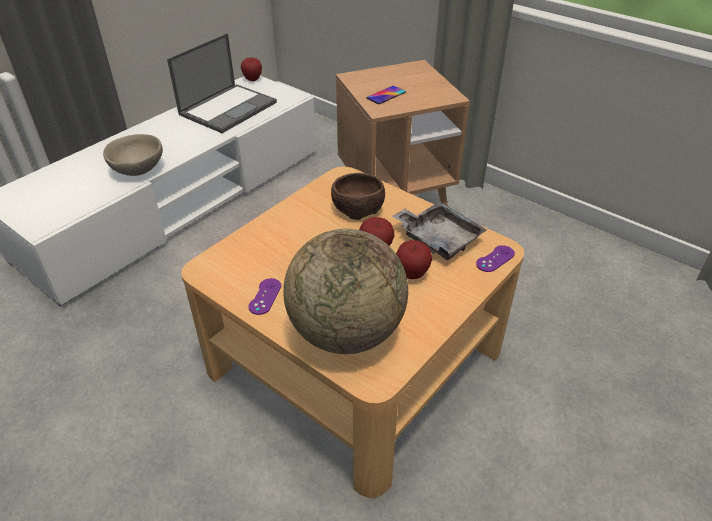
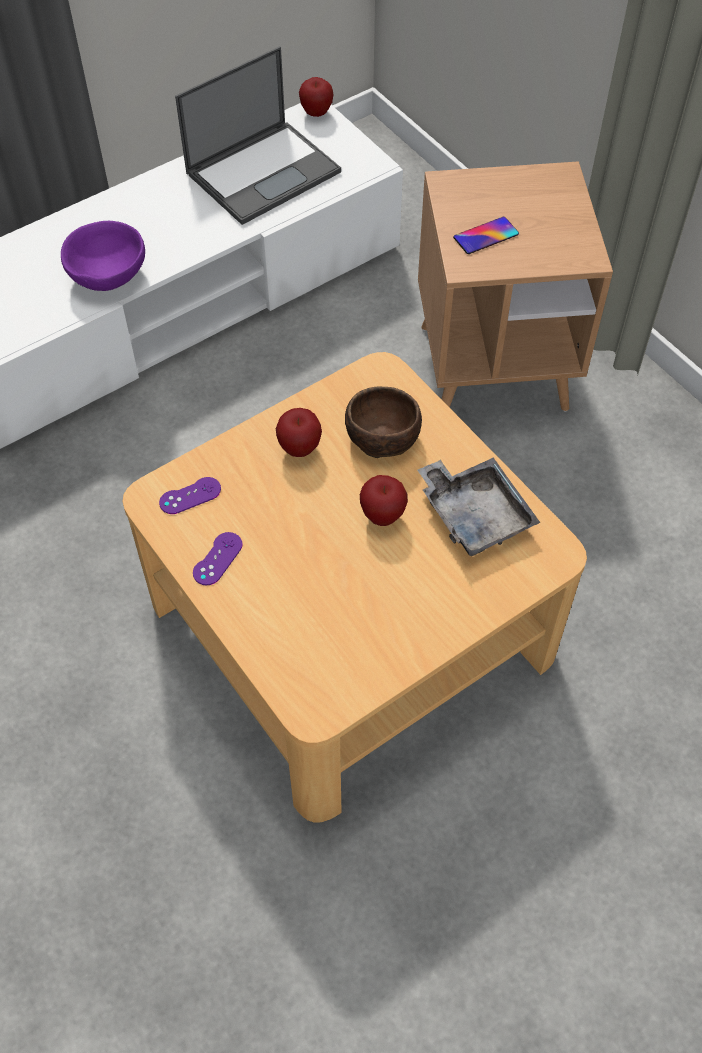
camera: 15 degrees right, 15 degrees up
(137, 169) = (108, 275): beige bowl -> purple bowl
(346, 332) = (302, 636): globe -> none
(412, 274) = (416, 566): apple -> apple (299, 448)
(495, 259) = (539, 566): purple game controller -> purple game controller (190, 496)

